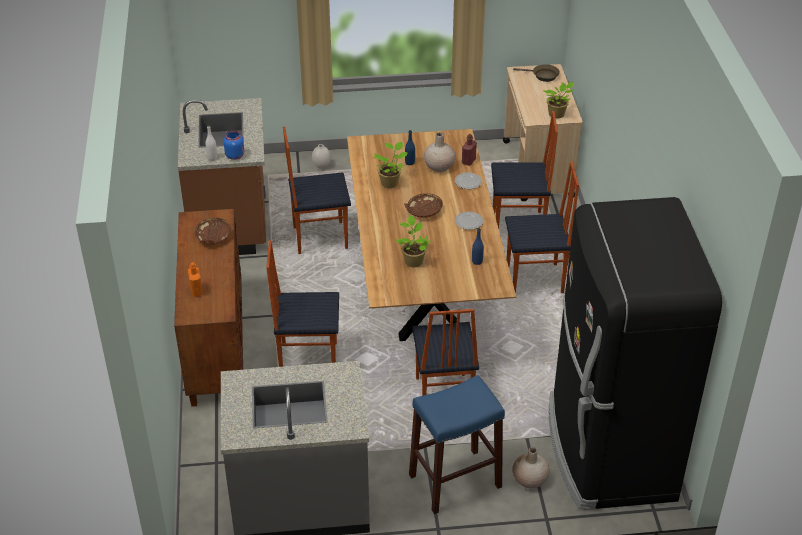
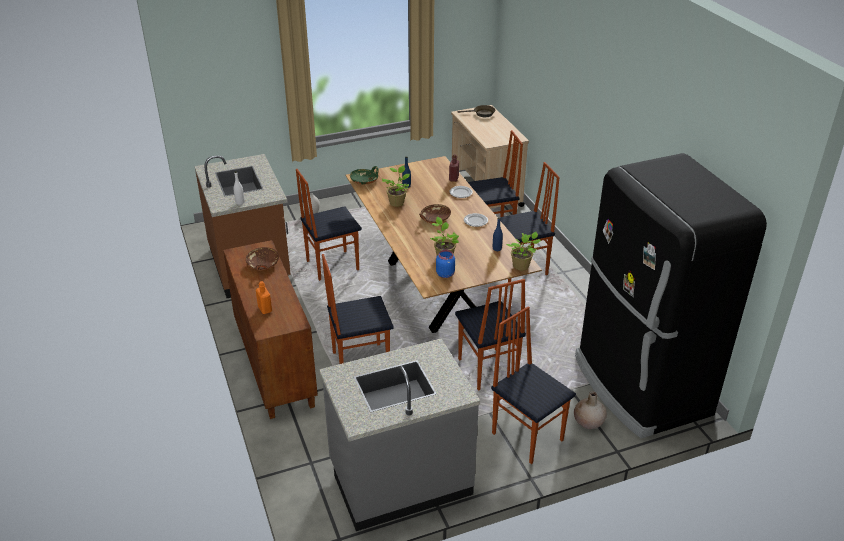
camera: 15 degrees left, 5 degrees down
(235, 155) = (259, 198): blue jar -> blue jar (445, 274)
(365, 148) = (364, 181): none -> green bowl
(439, 166) = (431, 185): beige vase -> none
(455, 481) = (527, 435): blue stool -> chair
(557, 114) = (507, 138): potted plant -> potted plant (522, 266)

